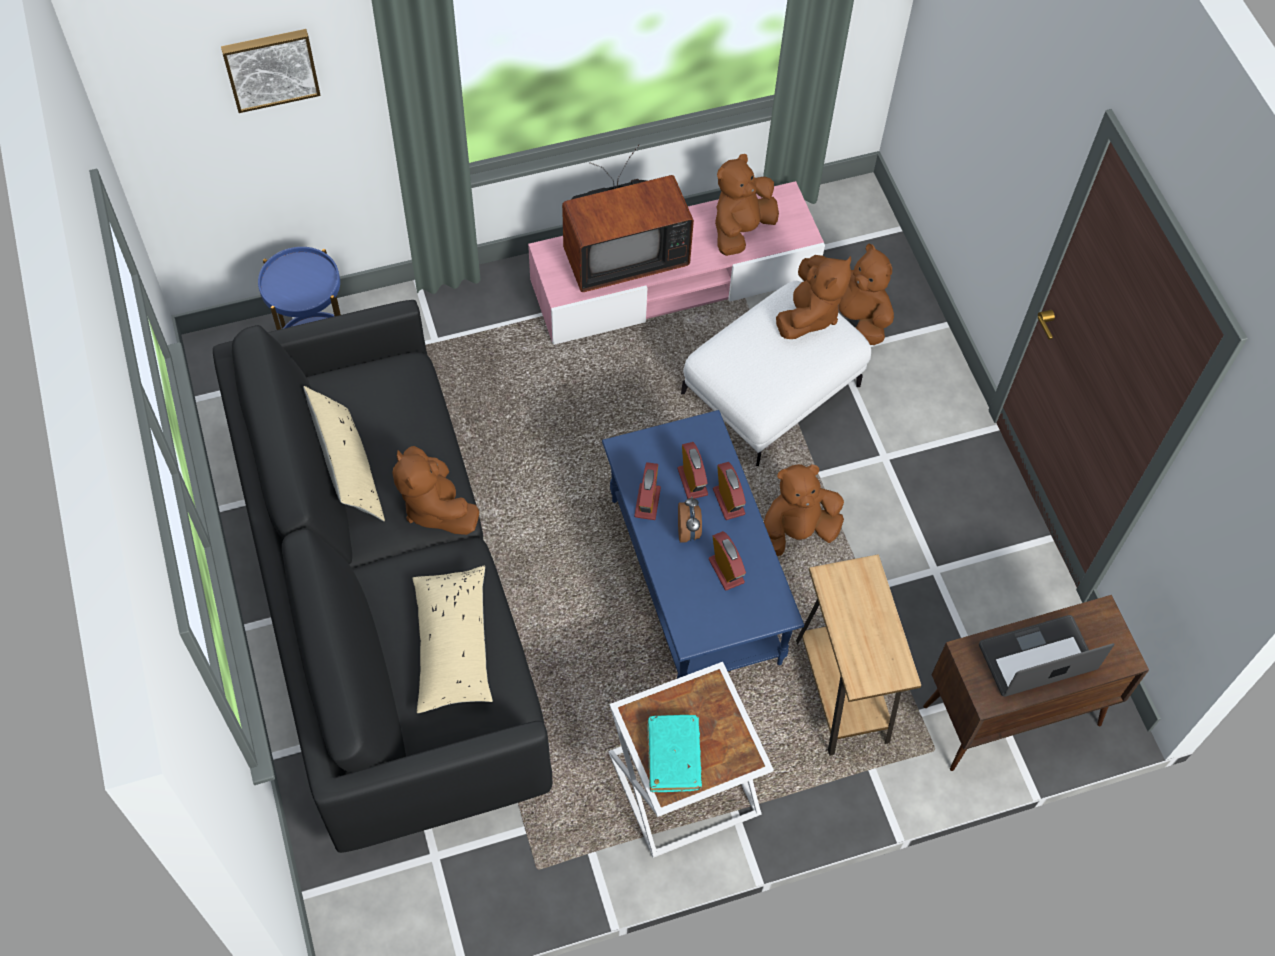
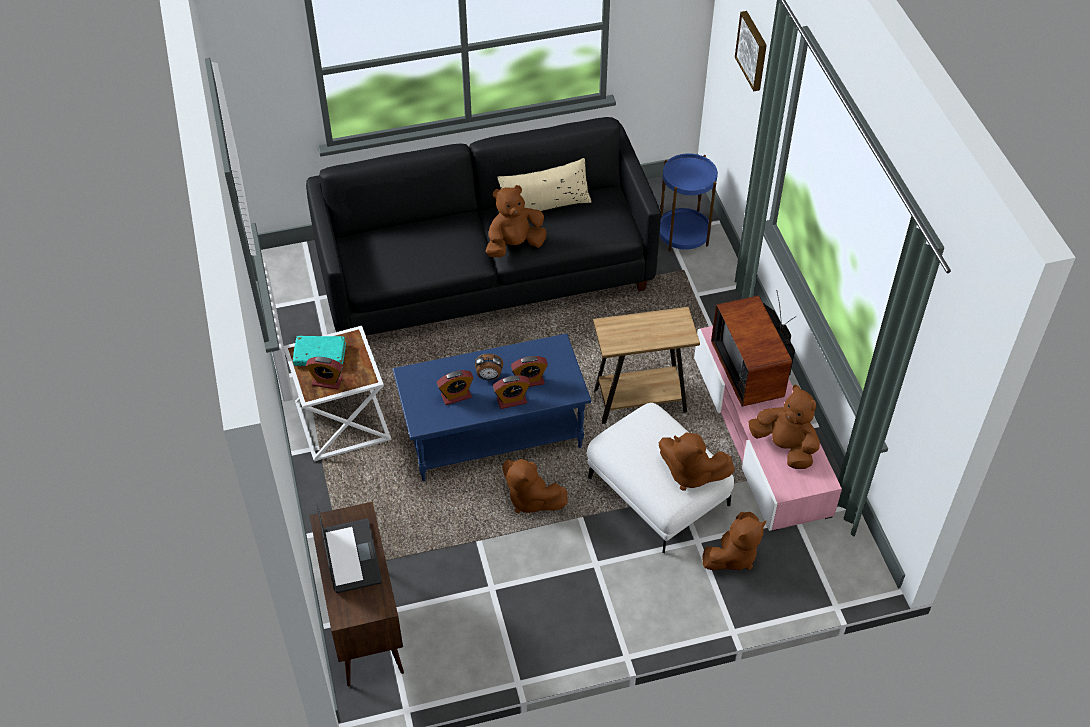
camera: 95 degrees right, 10 degrees down
(453, 645) = (414, 253): beige pillow -> none
(647, 502) = (514, 355): alarm clock -> alarm clock (327, 382)
(796, 532) = (530, 499): brown plush toy -> brown plush toy turned 150 degrees clockwise
(841, 691) = (397, 516): brown side table -> brown side table (640, 402)

